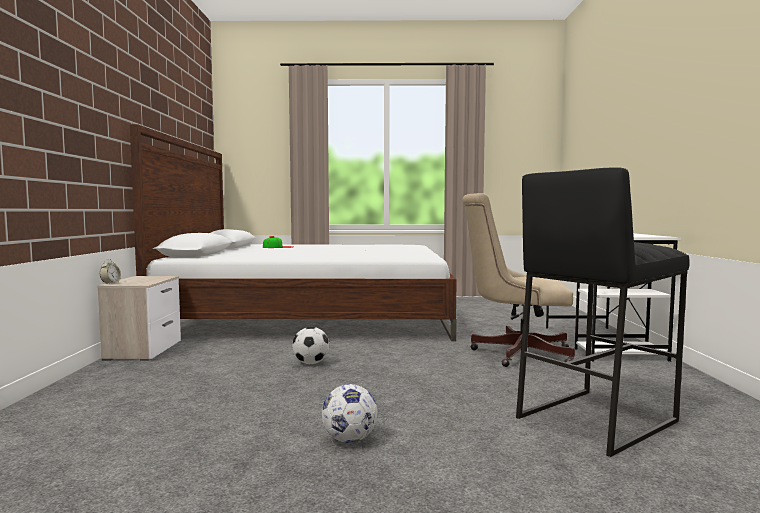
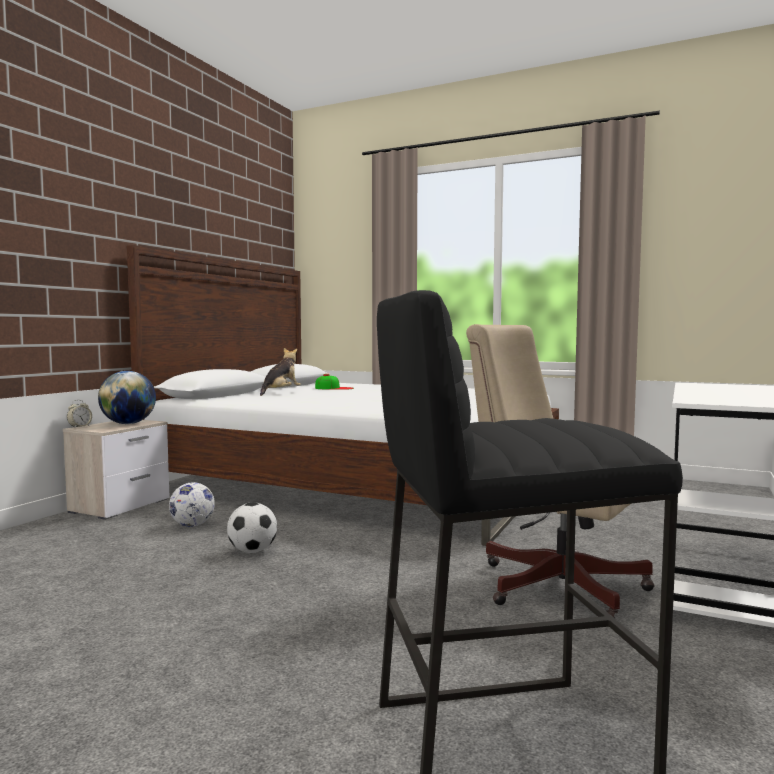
camera: 25 degrees right, 0 degrees up
(149, 279) = (128, 423): none -> globe
(247, 251) = (280, 393): none -> plush toy
(349, 439) = (116, 681): football -> football (192, 525)

